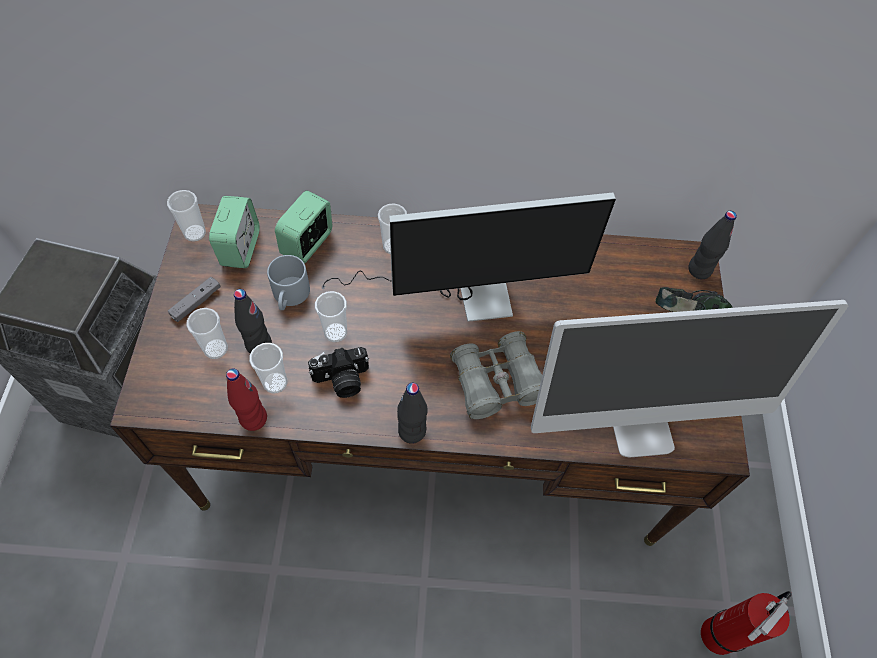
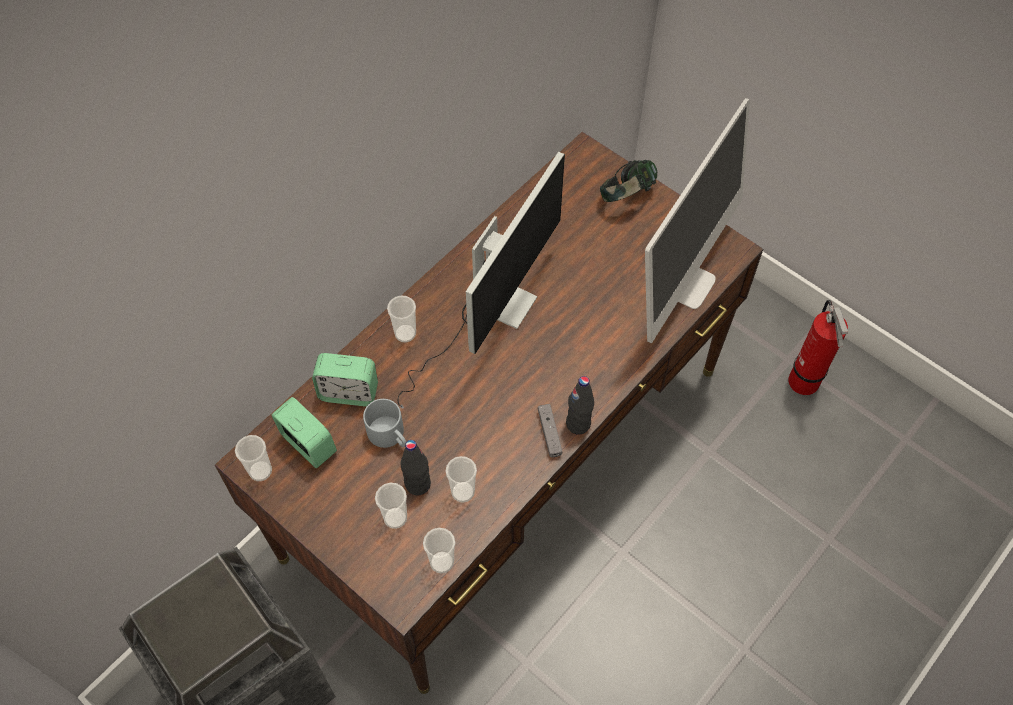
camera: 50 degrees left, 0 degrees up
(196, 303) = (336, 508): grey game controller -> grey game controller (549, 433)
(253, 418) = (482, 525): red bottle -> none
(308, 244) = (349, 392): alarm clock -> alarm clock turned 60 degrees counterclockwise
(335, 332) = (452, 423): cup -> cup (442, 562)
(342, 381) = (499, 444): camera -> none
(497, 382) = (583, 344): grey binoculars -> none
(699, 270) = (595, 158): black bottle -> none

